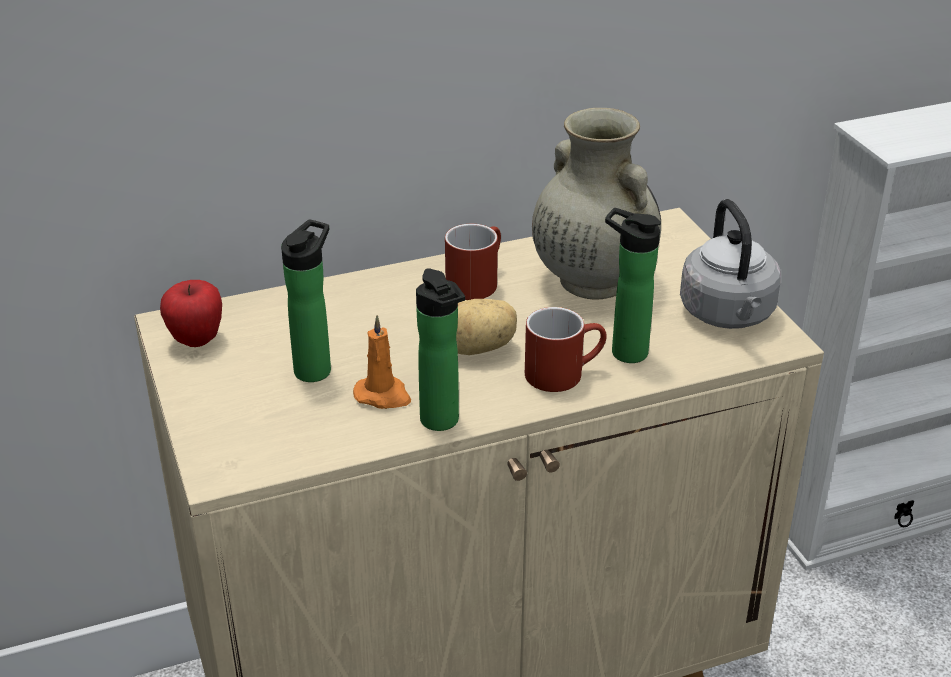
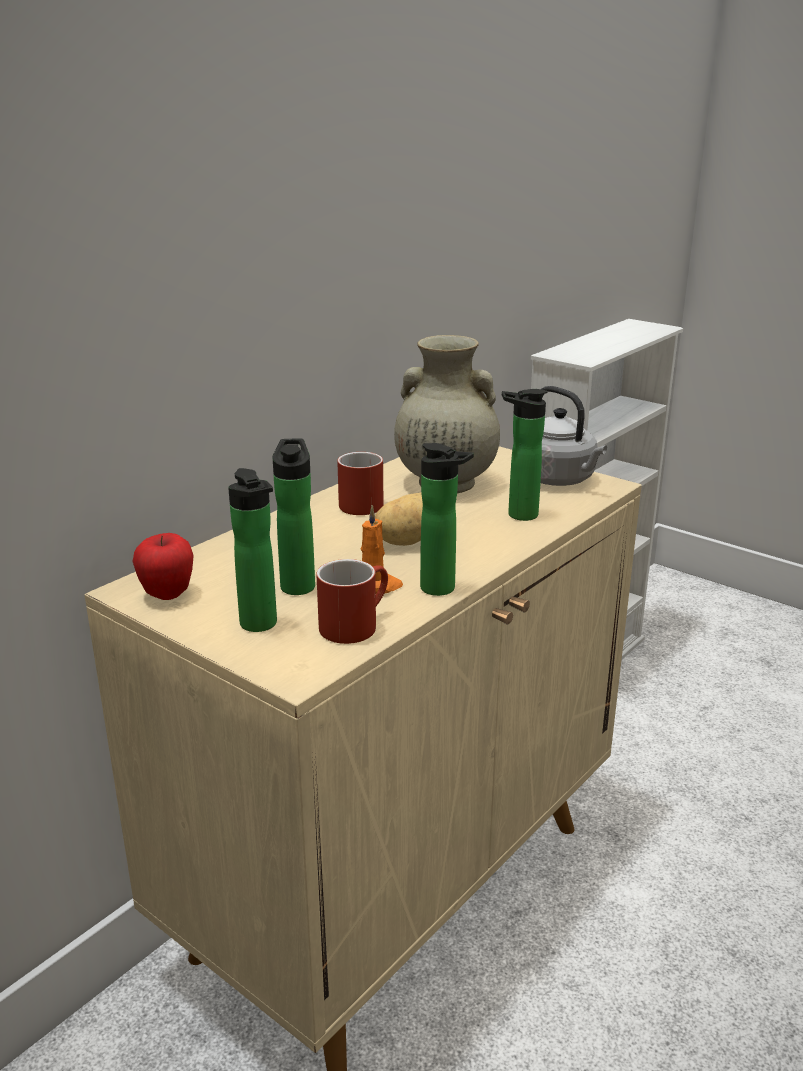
camera: 30 degrees left, 10 degrees down
(239, 405) = (260, 626): none -> bottle
(563, 372) = (492, 536): red mug -> red mug (355, 624)

